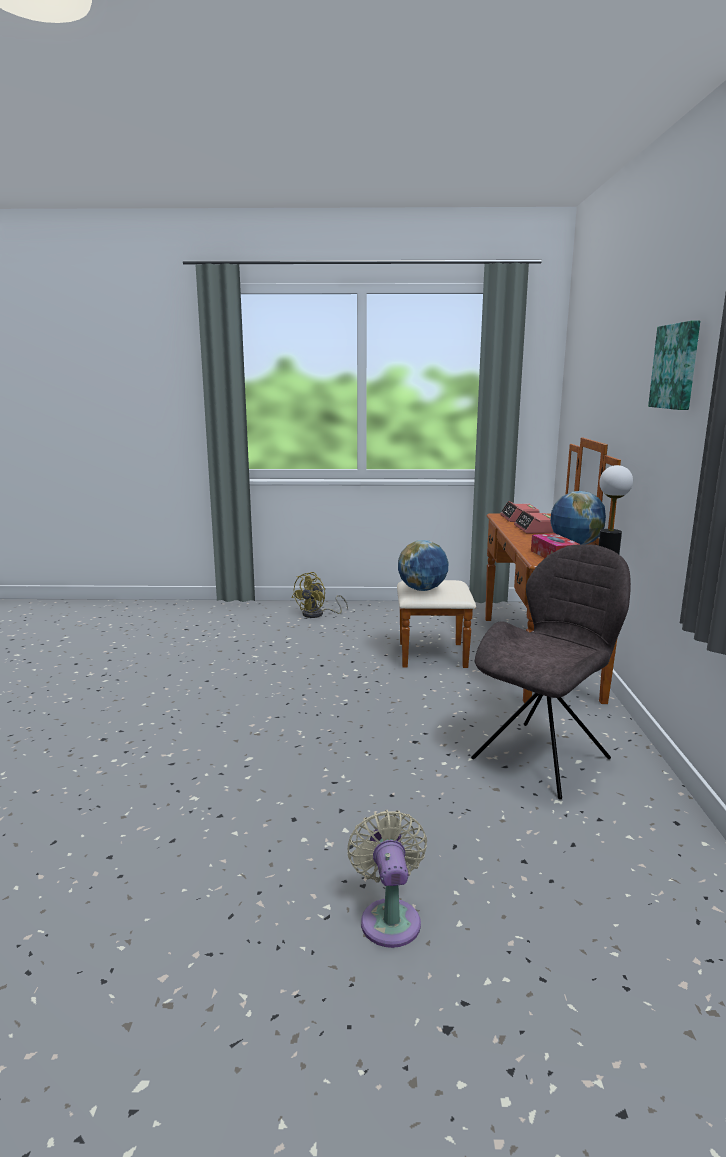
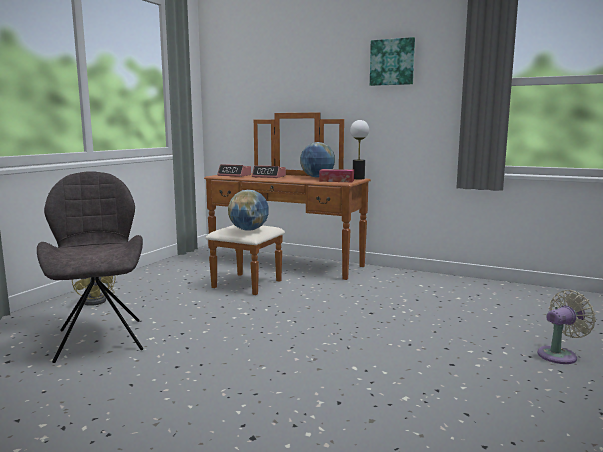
camera: 65 degrees left, 5 degrees down
(389, 917) = (560, 355): beige fan -> beige fan turned 135 degrees clockwise
(544, 757) = (412, 290): grey chair -> grey chair (100, 338)

